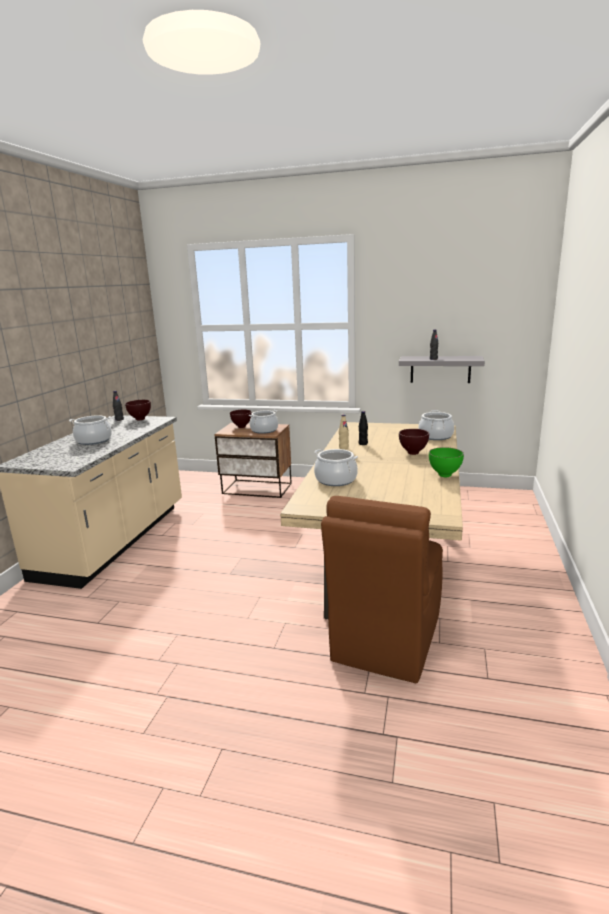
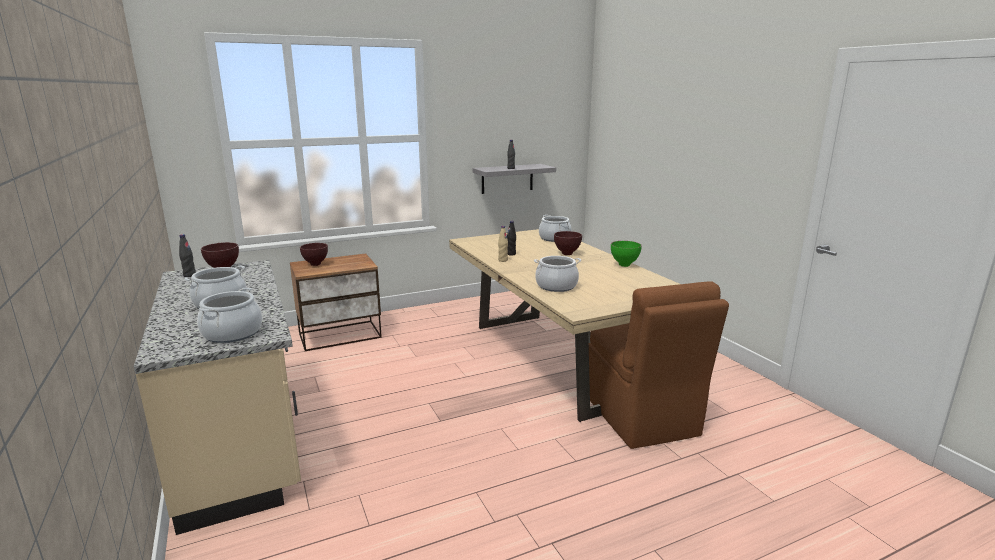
camera: 40 degrees left, 0 degrees up
(264, 430) = (351, 263): cooking pot -> cooking pot (233, 333)

